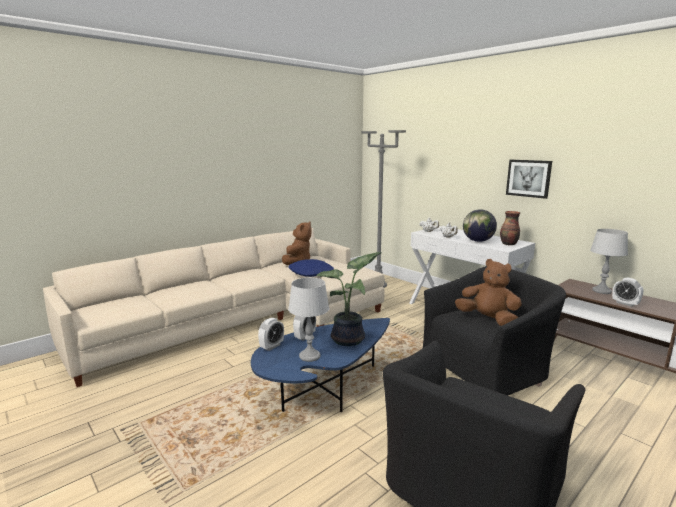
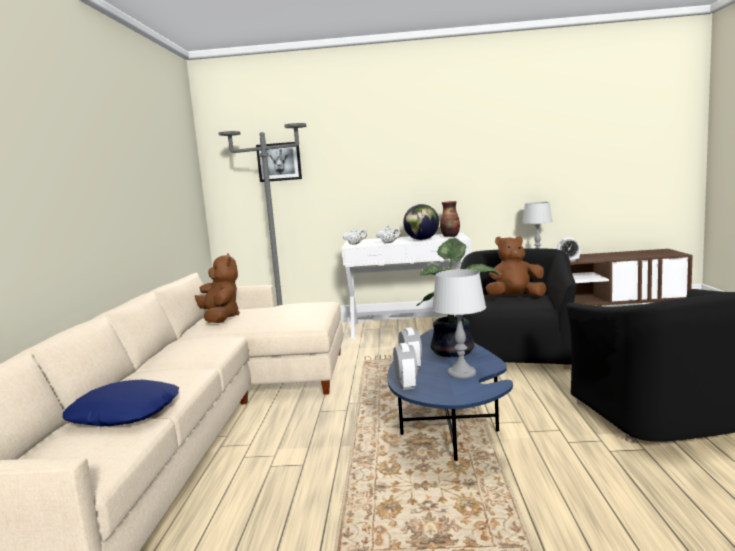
camera: 45 degrees left, 5 degrees down
(311, 272) = (270, 320): blue pillow -> blue pillow (125, 413)
(528, 178) = (442, 169): picture -> picture (279, 162)

